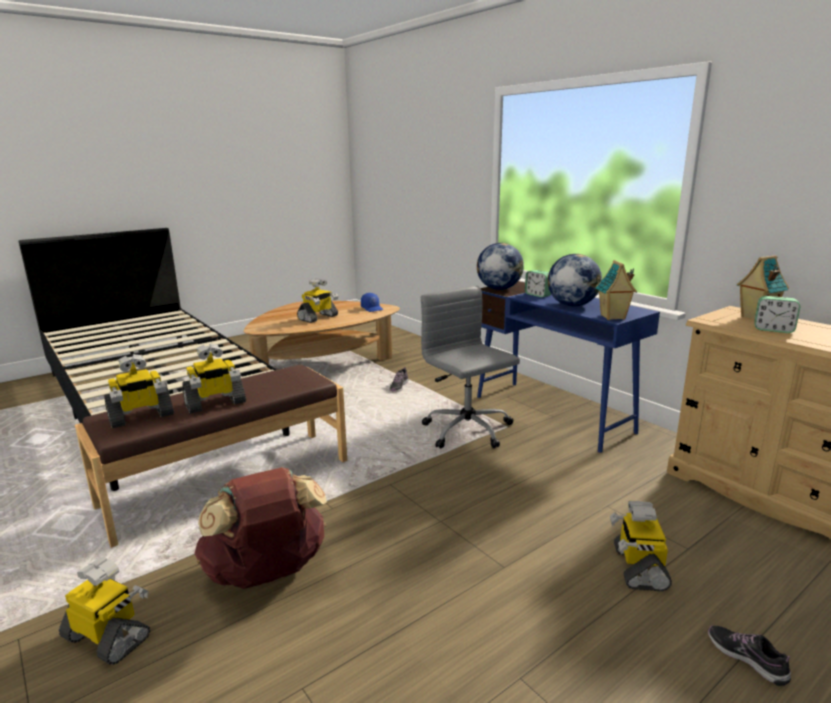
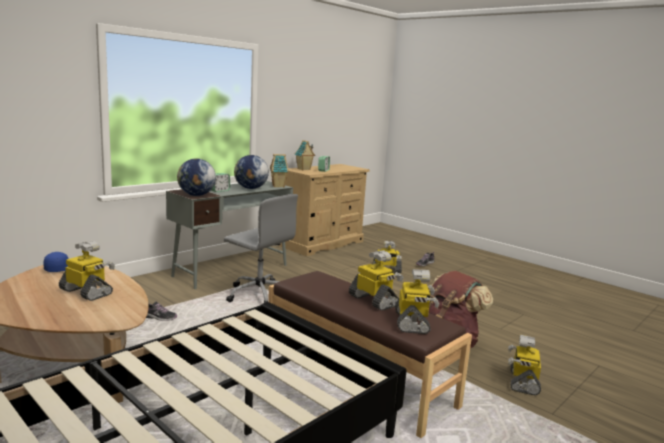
camera: 100 degrees left, 5 degrees down
(140, 417) = (412, 323): toy robot -> toy robot turned 45 degrees clockwise
(468, 431) = (258, 294): grey office chair -> grey office chair turned 105 degrees counterclockwise
(552, 414) = (232, 270): blue desk -> grey desk

